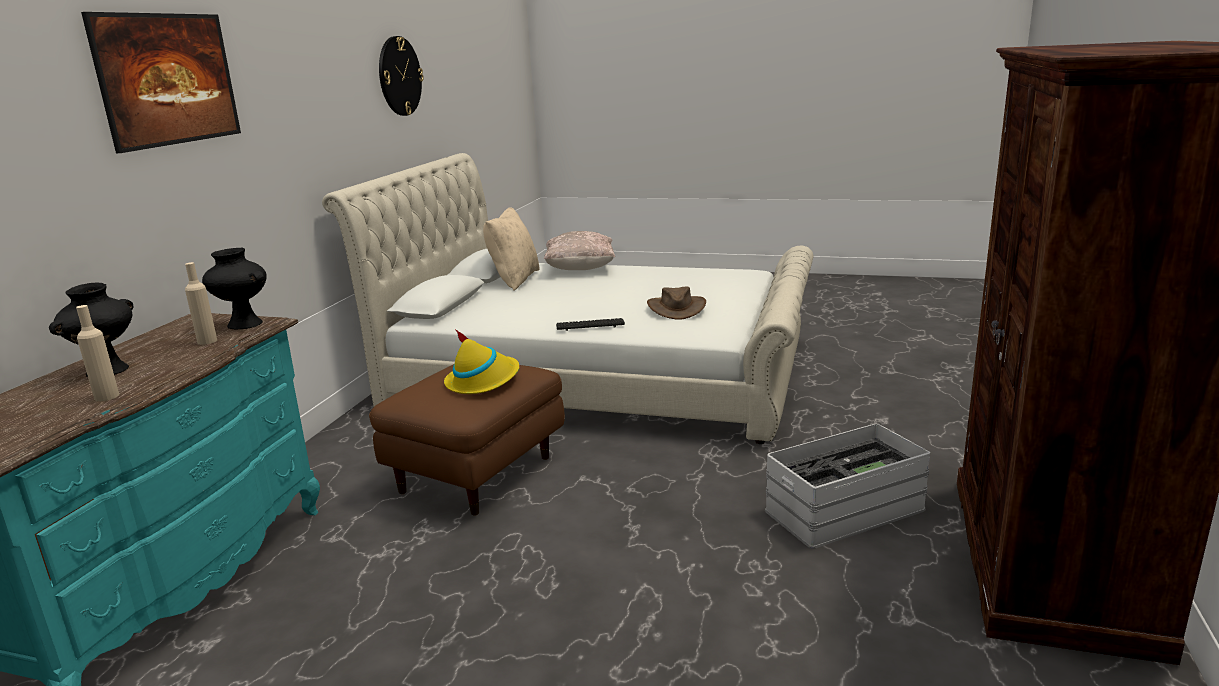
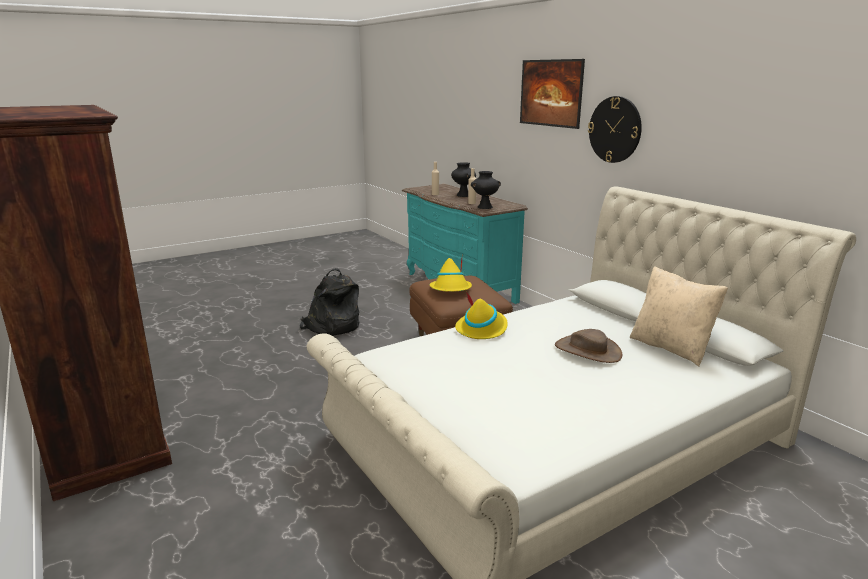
camera: 130 degrees right, 0 degrees up
(399, 76) = (777, 117): wall clock -> wall clock (615, 129)
(546, 612) = (332, 327): none -> black backpack
(580, 269) = (680, 386): beige pillow -> none
(590, 326) = (482, 329): keyboard -> yellow hat
(676, 308) = (459, 362): brown hat -> brown hat (588, 350)
(845, 511) = (241, 411): grey storage box -> none

